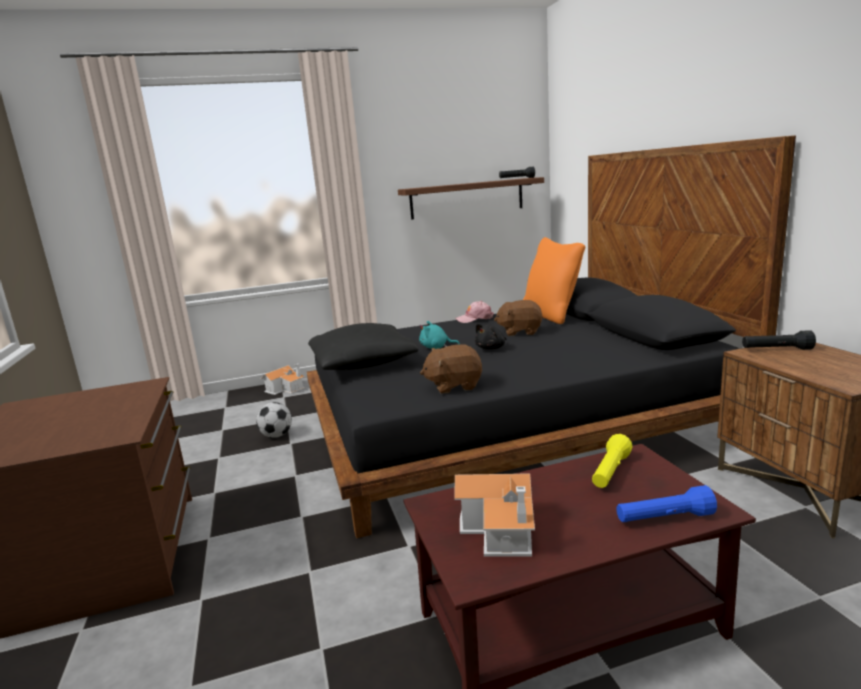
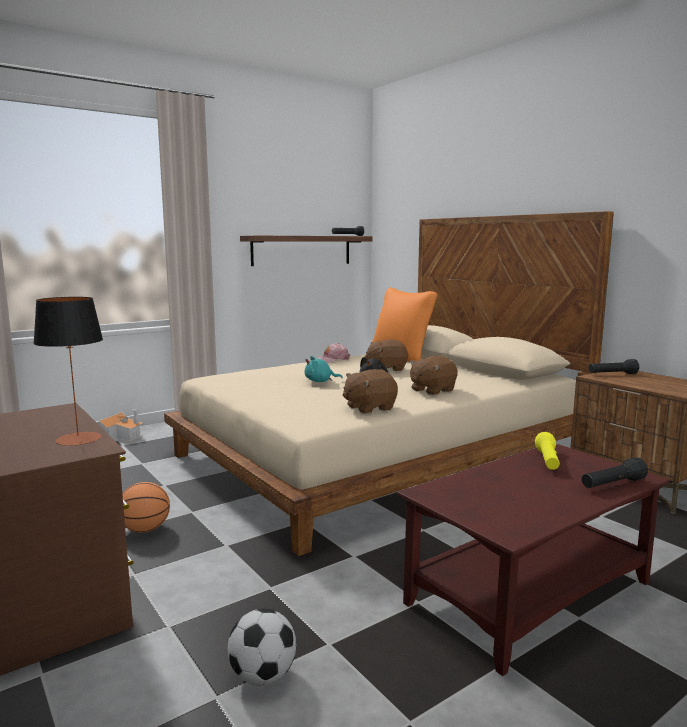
camera: 20 degrees left, 5 degrees down
(121, 422) = (78, 439): none -> table lamp
(245, 491) = (145, 530): none -> basketball
(276, 436) = (142, 479): football -> football (262, 676)
(363, 363) = (258, 394): black pillow -> none
(501, 529) = (500, 502): toy house -> none
(509, 424) = (379, 455): black bed -> beige bed
(544, 363) = (432, 390): none -> brown plush toy
(664, 518) = (612, 485): blue flashlight -> black flashlight

